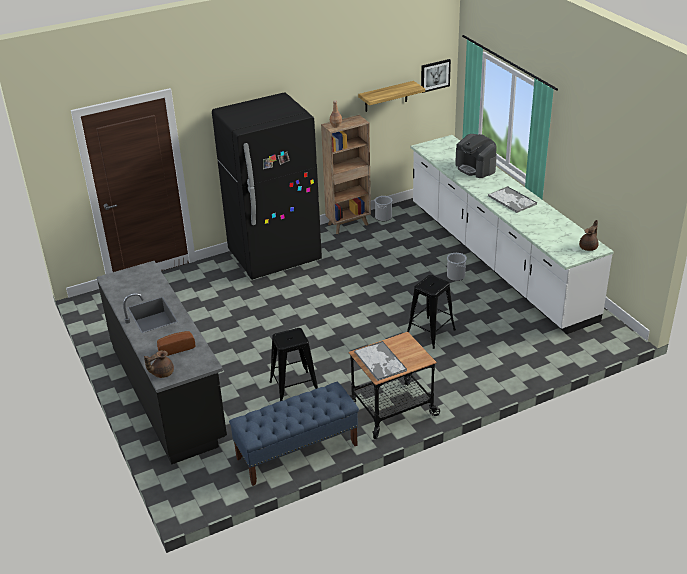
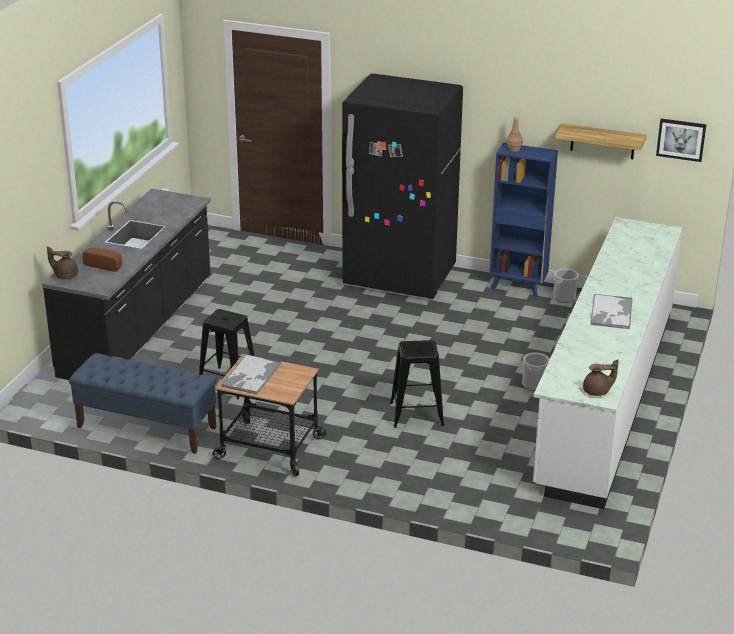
camera: 45 degrees right, 5 degrees down
(349, 224) = (518, 286): brown bookcase -> blue bookcase
(475, 168) = (638, 267): coffee machine -> none

